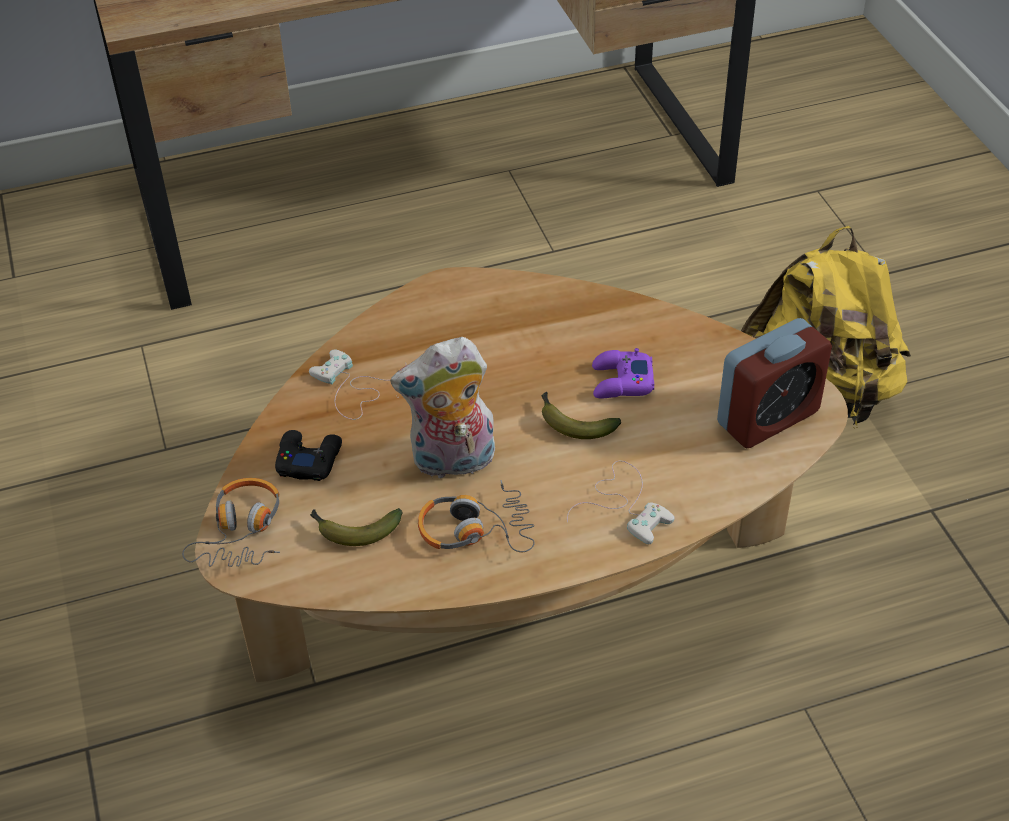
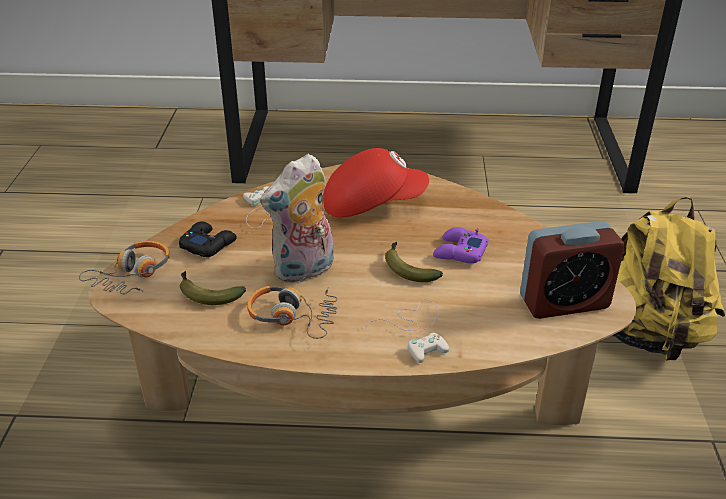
camera: 20 degrees right, 10 degrees down
(452, 462) = (304, 271): plush toy -> plush toy turned 45 degrees counterclockwise
(480, 338) = (373, 203): none -> red cap

